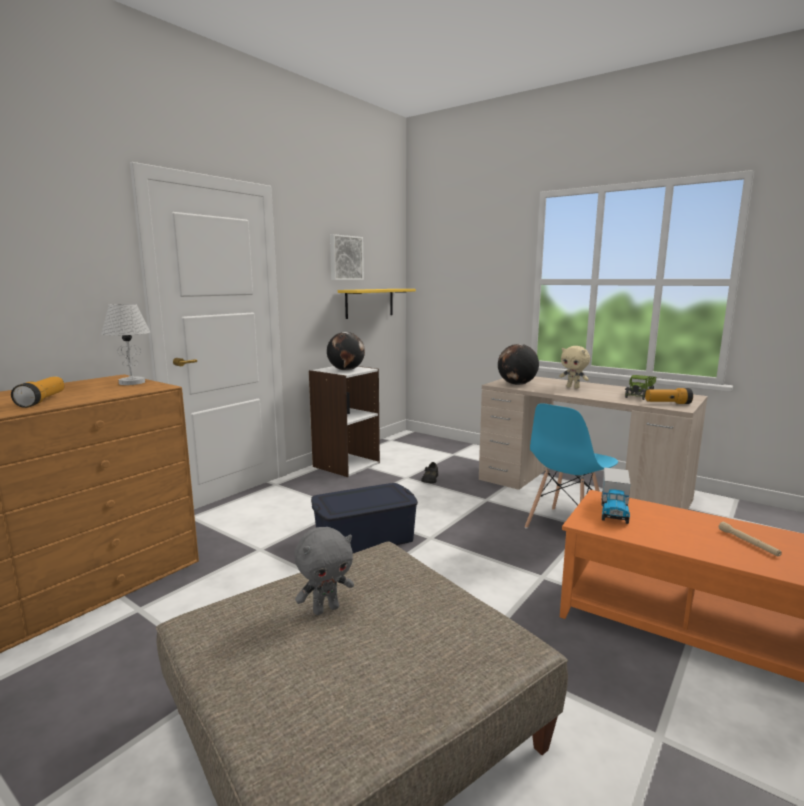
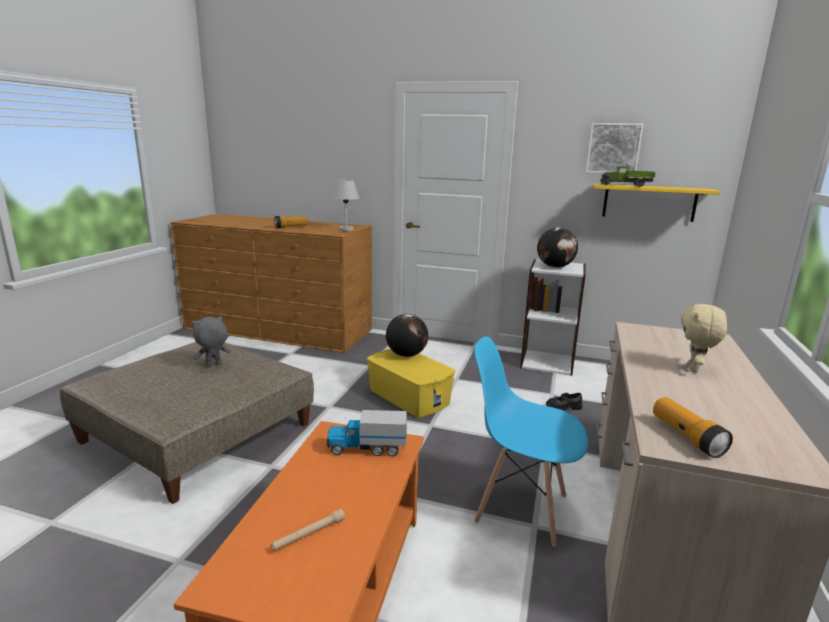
camera: 70 degrees right, 5 degrees up
(326, 609) = (213, 365): grey plush toy -> grey plush toy turned 105 degrees clockwise
(364, 538) = (409, 397): blue storage box -> yellow storage box
(516, 384) = (650, 337): globe -> globe (406, 355)
(639, 394) = (727, 417): toy truck -> toy truck (626, 185)

